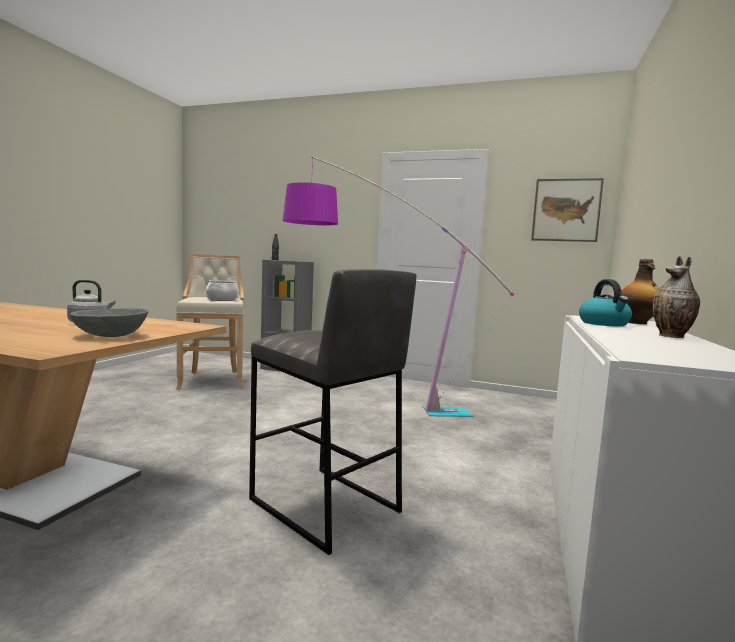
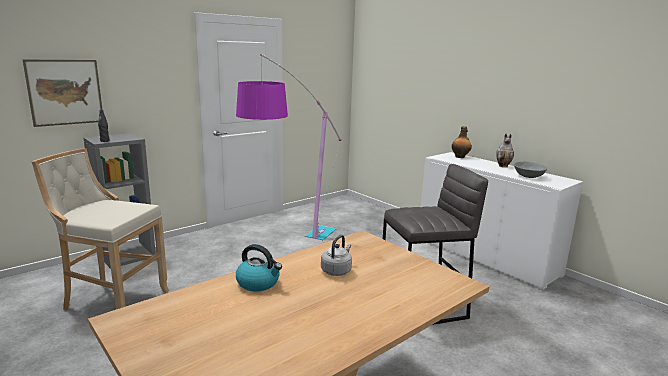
camera: 60 degrees left, 10 degrees up
(112, 335) = (403, 265): grey bowl -> grey bowl (528, 176)
(222, 300) = (120, 208): cooking pot -> none
(566, 210) = (329, 69): picture -> picture (65, 92)
(604, 324) = (465, 163): kettle -> kettle (258, 283)

